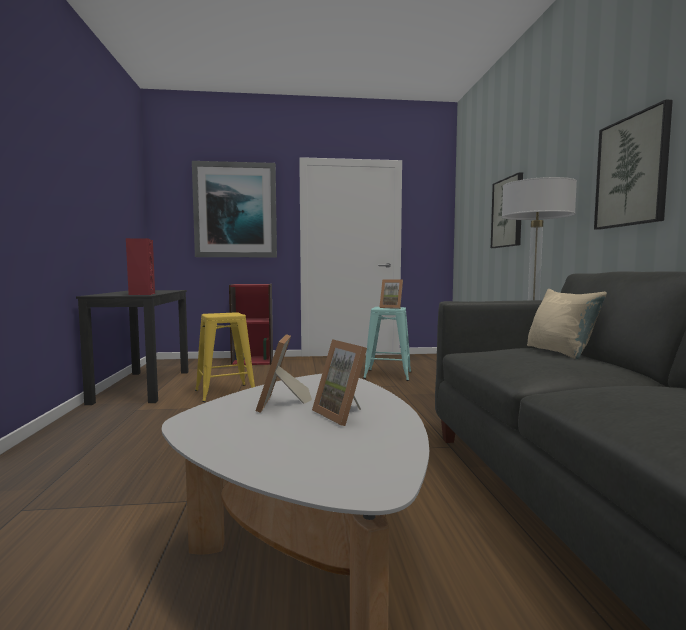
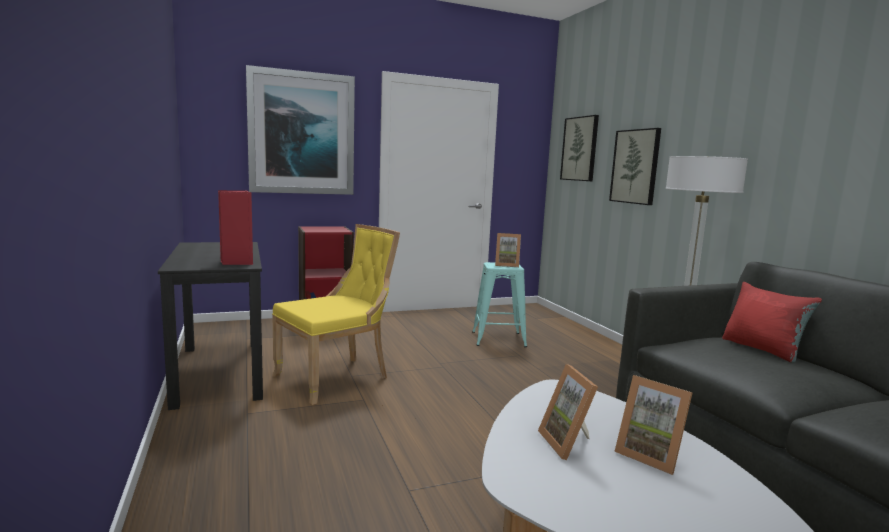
camera: 15 degrees left, 5 degrees up
(225, 393) = (337, 377): yellow stool -> yellow chair
(560, 352) = (762, 349): beige pillow -> red pillow
(632, 171) = (813, 163): picture -> picture (580, 149)

